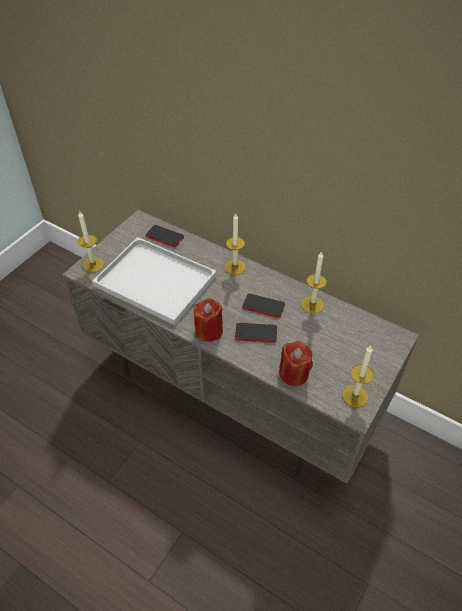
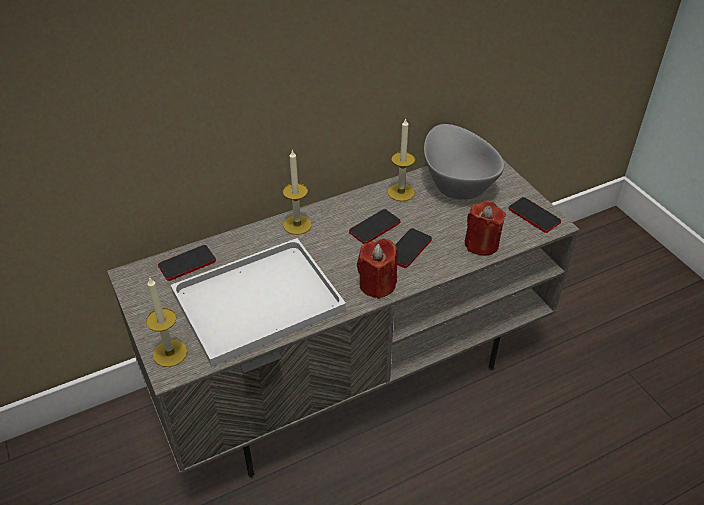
camera: 60 degrees left, 5 degrees down
(352, 332) = (457, 183): none -> grey bowl
(355, 396) = (534, 215): candle -> phone

